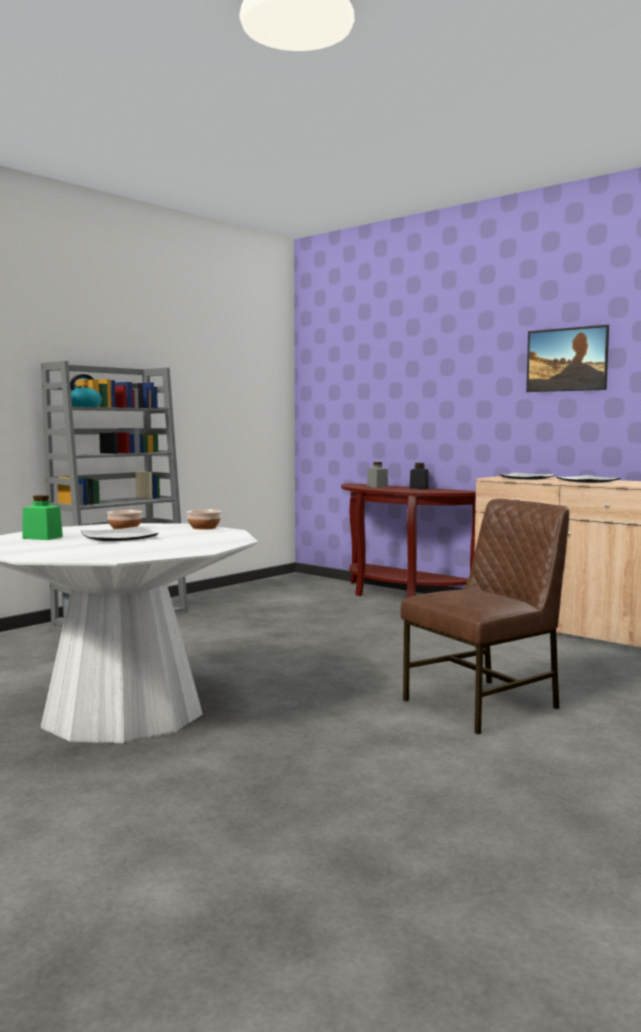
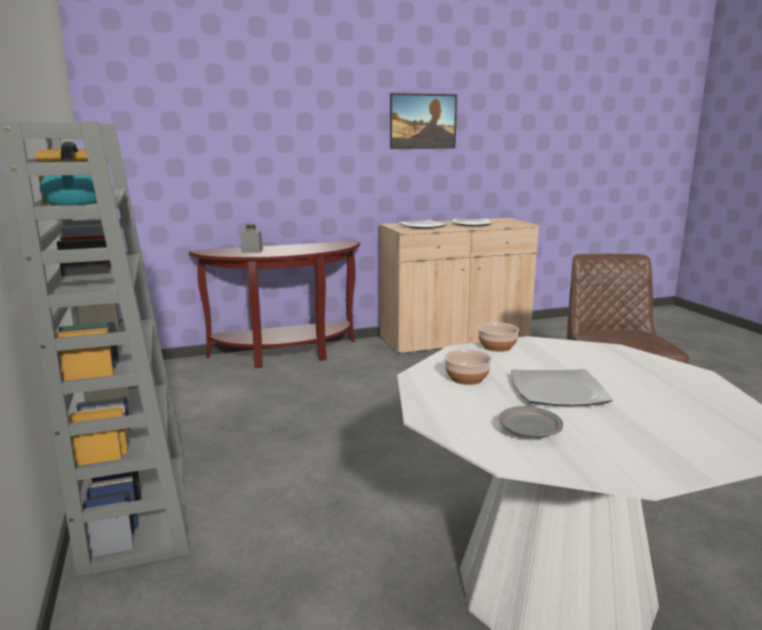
camera: 60 degrees left, 10 degrees up
(42, 537) = (529, 432): green jar -> grey plate
(419, 488) = (292, 246): black jar -> none

